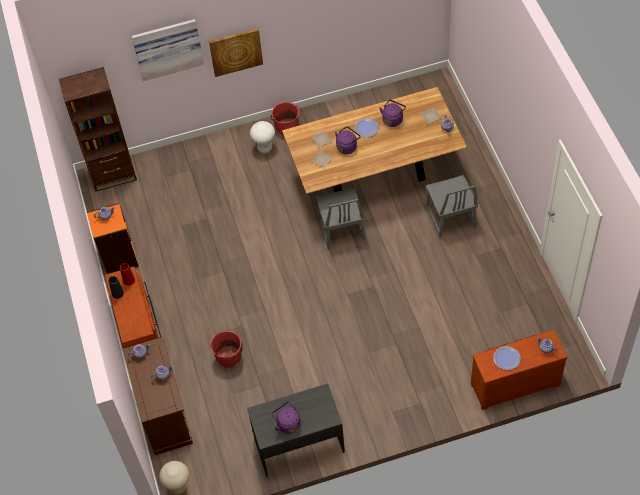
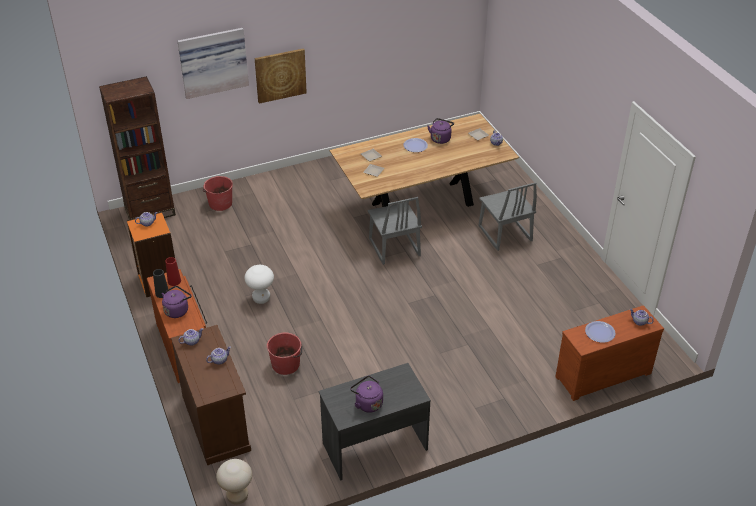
camera: 10 degrees left, 15 degrees down
(264, 148) = (307, 185): white stool -> white stool (261, 299)
(286, 127) = (327, 168): red bucket -> red bucket (220, 203)
(347, 146) = (398, 160): purple kettle -> purple kettle (177, 310)

